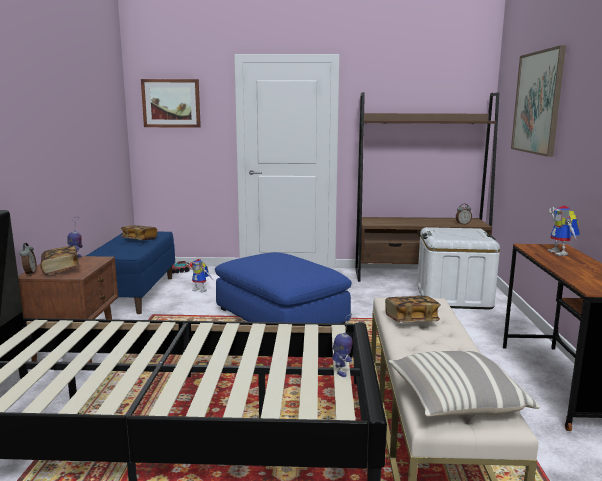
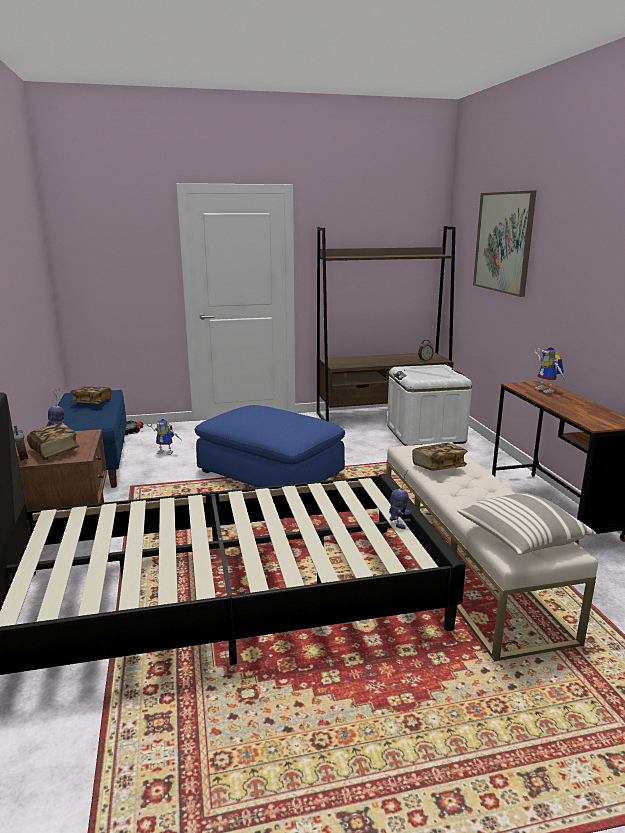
camera: 15 degrees left, 5 degrees up
(171, 103) = (103, 241): picture -> none

